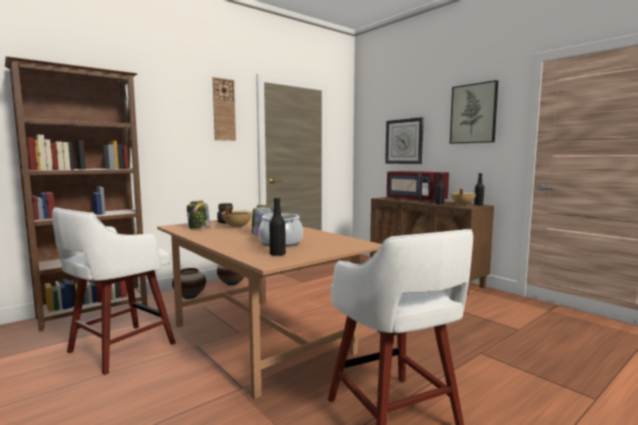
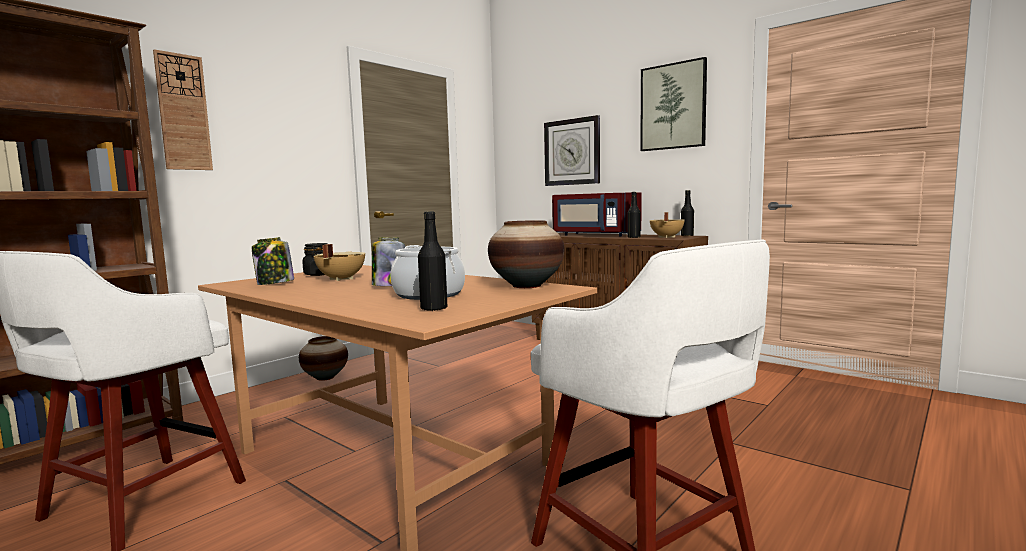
camera: 10 degrees left, 0 degrees up
(190, 296) = (257, 403): vase -> vase (527, 286)
(224, 110) = (297, 100): wall clock -> wall clock (183, 112)

